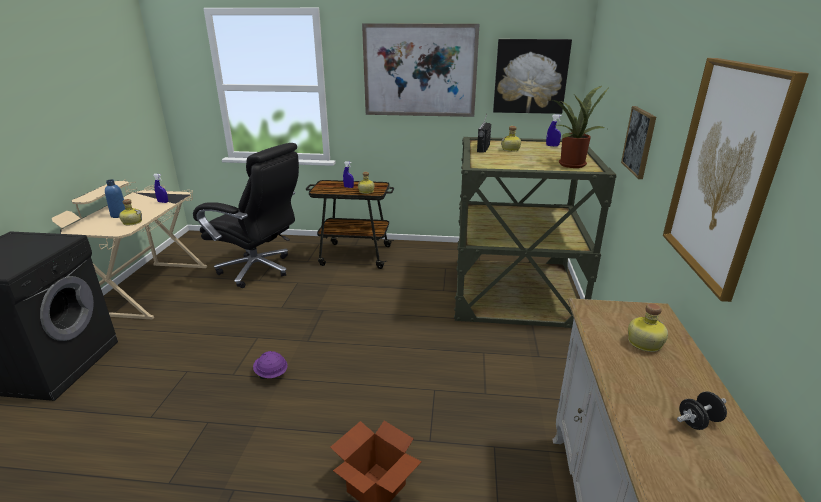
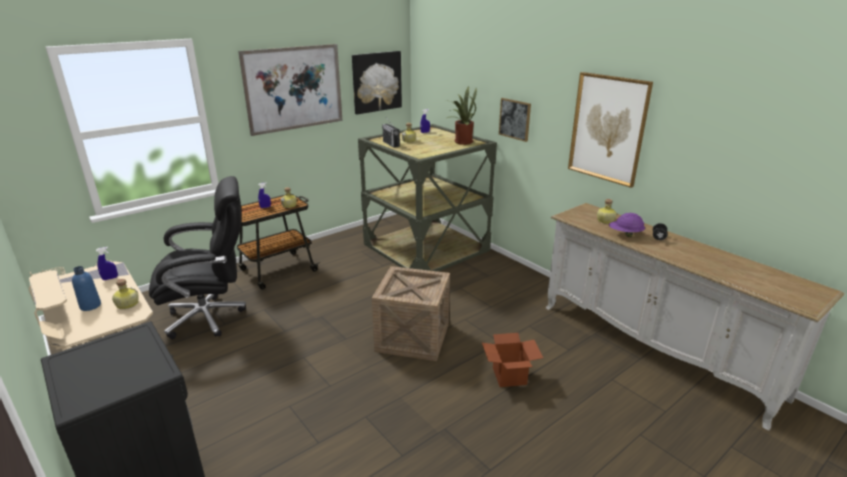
camera: 45 degrees left, 0 degrees up
(271, 374) = (357, 369): purple hard hat -> purple hard hat (625, 234)
(357, 375) = (413, 337): none -> crate

